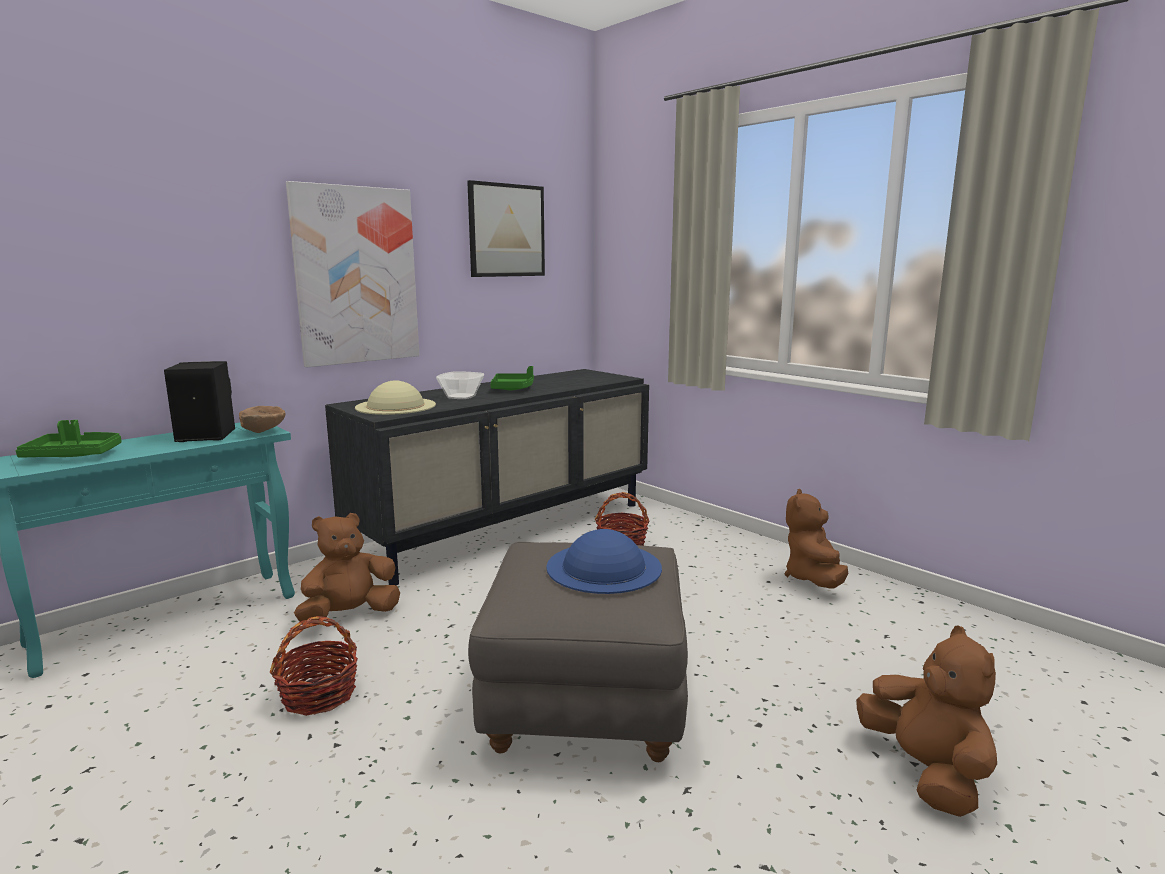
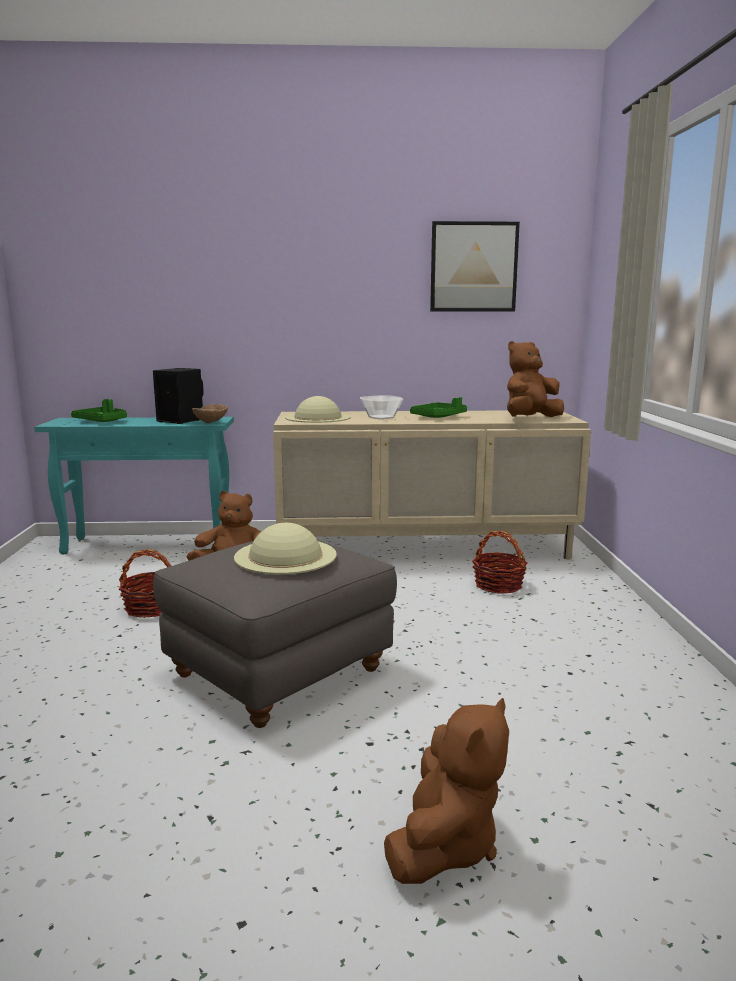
camera: 40 degrees right, 0 degrees up
(356, 276) = (318, 308): picture -> none
(507, 528) = (425, 548): black cabinet -> beige cabinet
(604, 567) = (285, 556): blue hat -> beige hat
(813, 579) = (645, 670): brown plush toy -> brown plush toy (530, 419)

